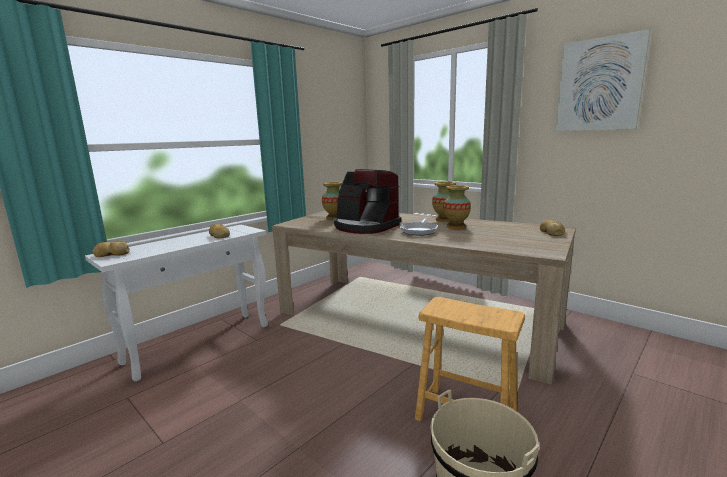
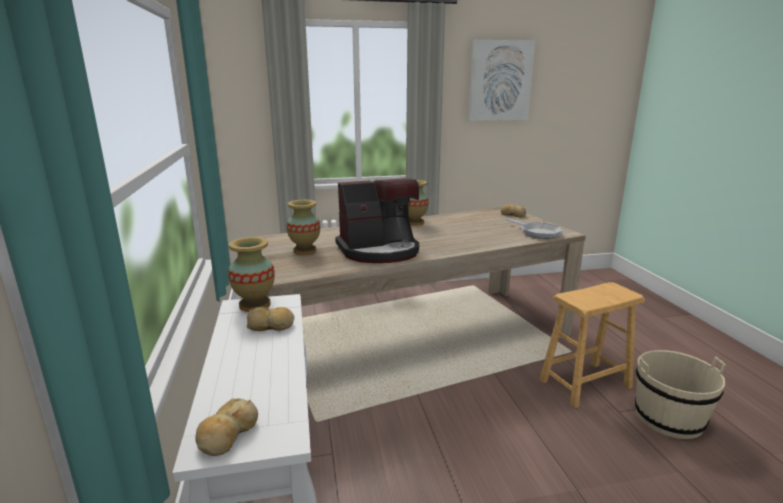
camera: 55 degrees left, 5 degrees up
(419, 231) = (438, 240): frying pan -> frying pan (538, 233)
(456, 227) = (447, 227): vase -> vase (255, 305)

